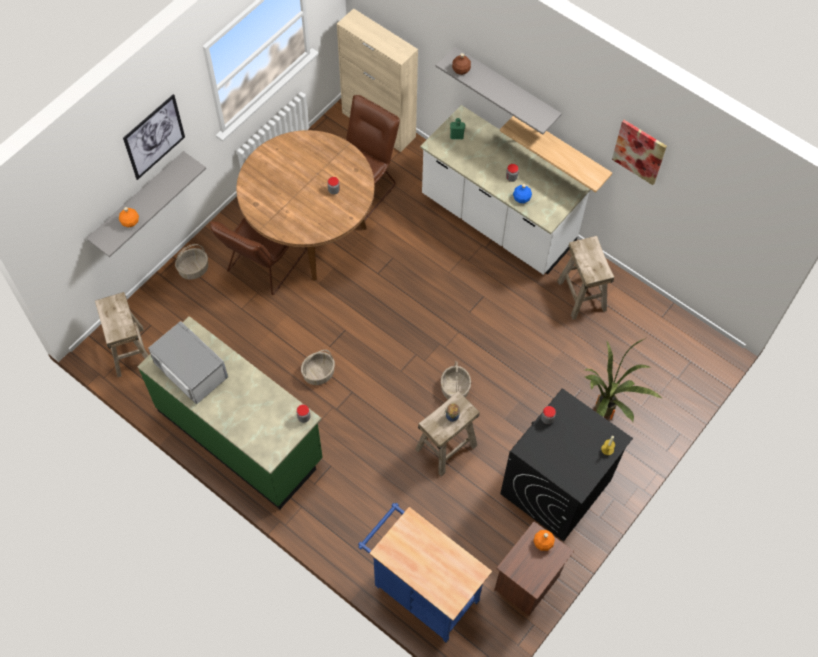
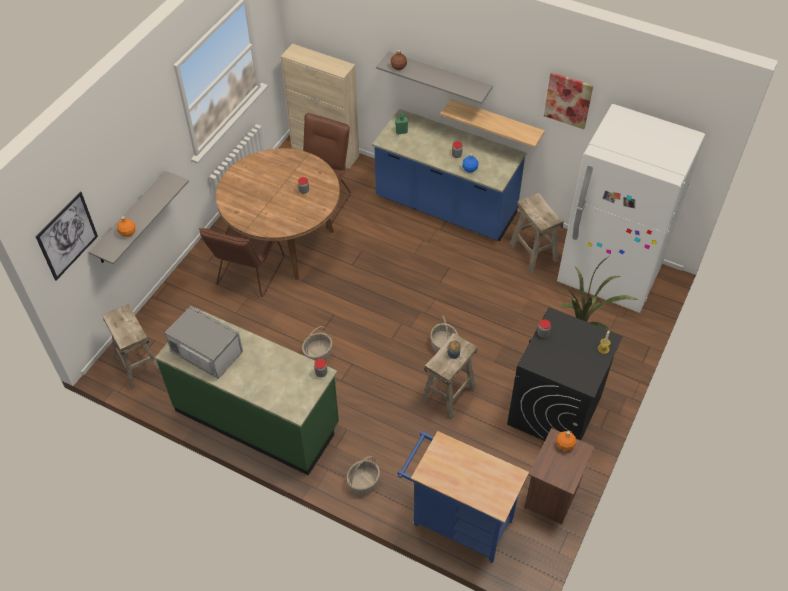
camera: 10 degrees left, 10 degrees down
(154, 137) = (140, 152): picture -> picture (67, 236)
(194, 269) = (185, 288): basket -> basket (363, 482)
(497, 221) = (445, 208): white counter -> blue counter
(659, 339) = (609, 275): none -> white fridge

